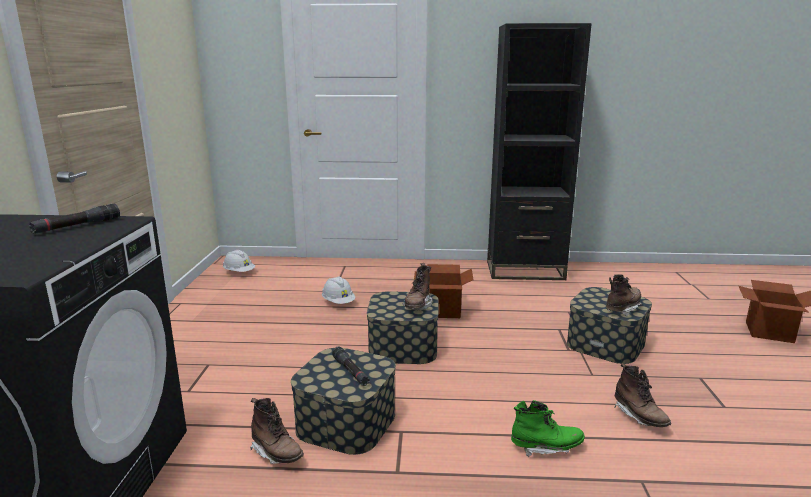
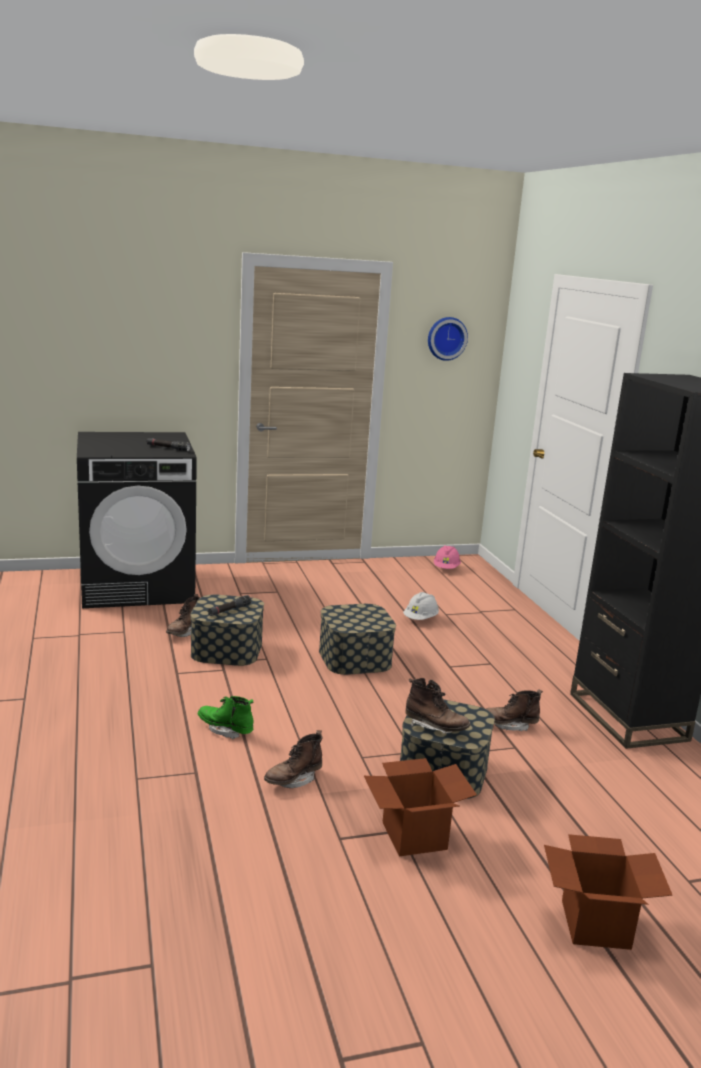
camera: 70 degrees right, 0 degrees up
(170, 40) = (446, 338): none -> wall clock
(239, 272) = (446, 568): white hard hat -> pink hard hat
(418, 305) = (361, 623): brown boot -> brown boot (509, 725)
(443, 311) = (447, 670): cardboard box -> cardboard box (414, 836)
(546, 447) = (225, 729): green boot -> green boot turned 135 degrees clockwise

